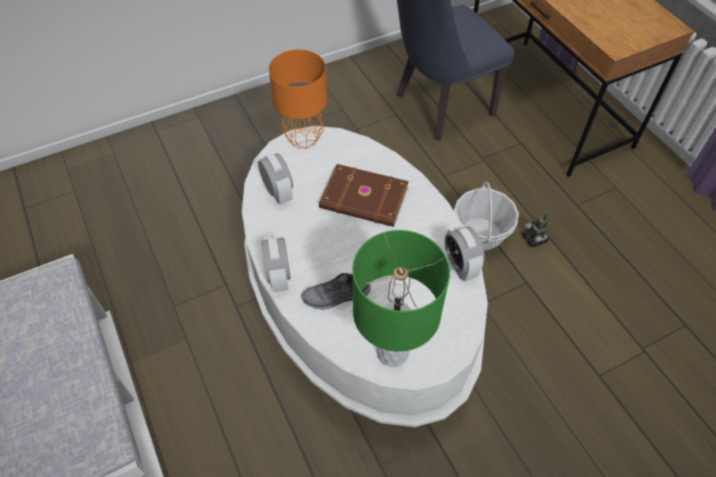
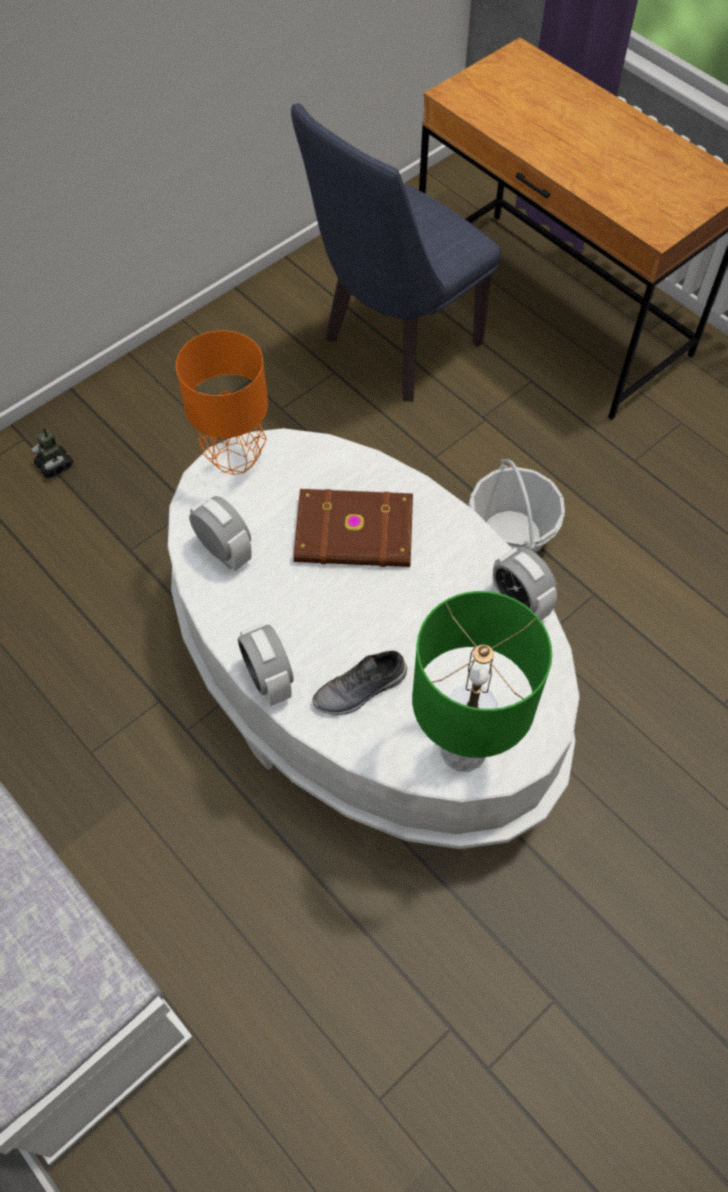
camera: 15 degrees left, 5 degrees up
(534, 239) = (588, 525): toy robot -> toy robot (55, 465)

